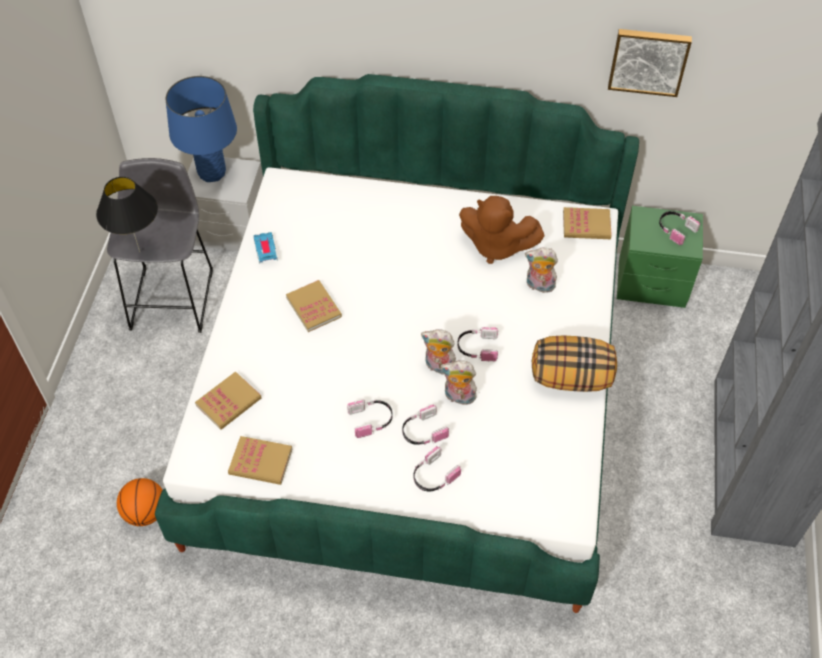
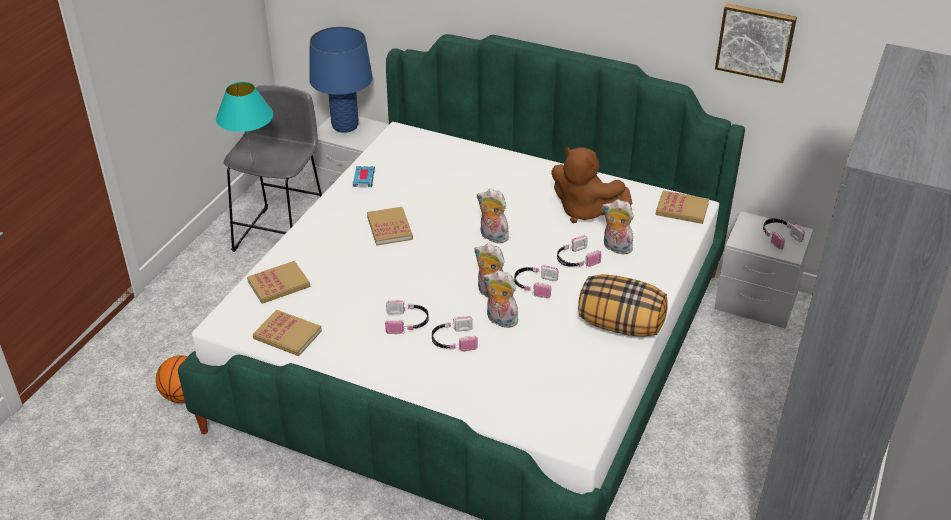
camera: 15 degrees right, 15 degrees down
(140, 252) = (252, 165): black table lamp -> turquoise table lamp
(418, 297) = (492, 237): none -> plush toy
(433, 476) = (449, 378): headphones -> headphones (576, 260)
(651, 283) = (755, 302): green nightstand -> grey nightstand

